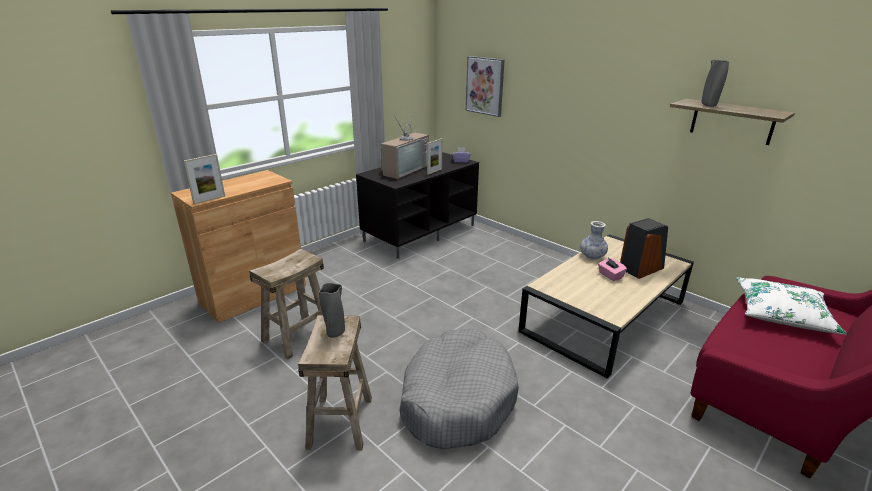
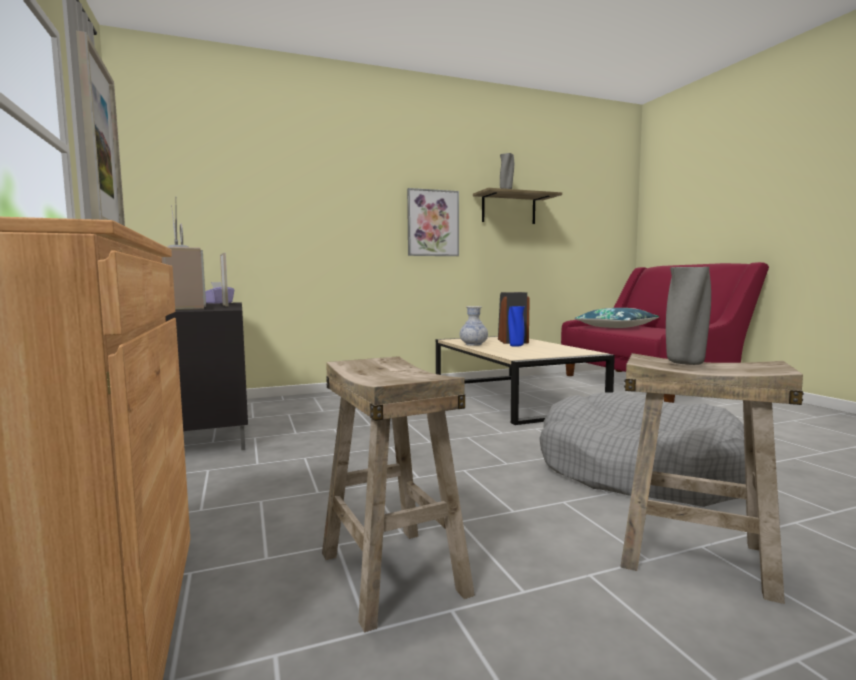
camera: 65 degrees left, 20 degrees down
(485, 86) = (230, 196): picture -> picture (432, 223)
(610, 275) = (516, 346): pink tissue box -> blue vase
(781, 314) = (616, 327): white pillow -> blue pillow

